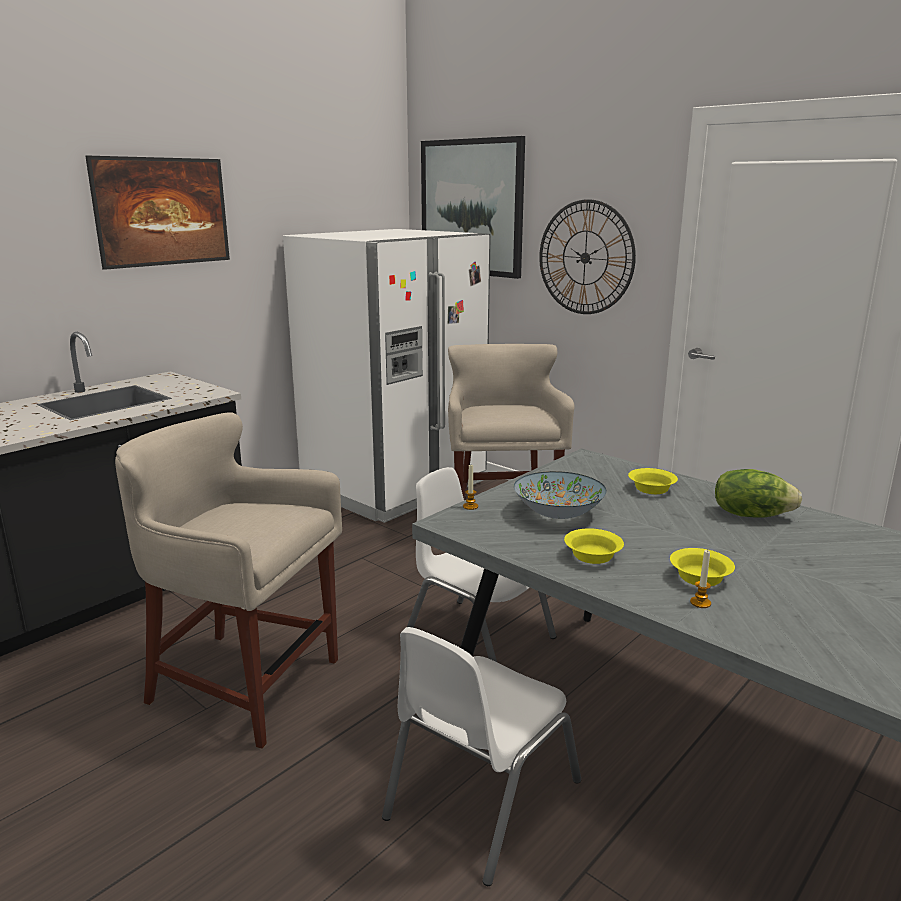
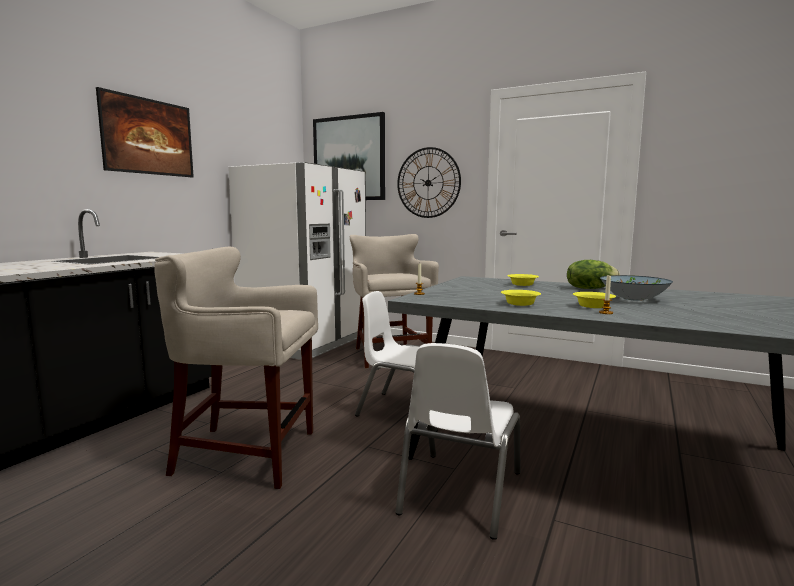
camera: 15 degrees left, 10 degrees down
(558, 513) = (478, 293): bowl -> bowl (633, 299)

